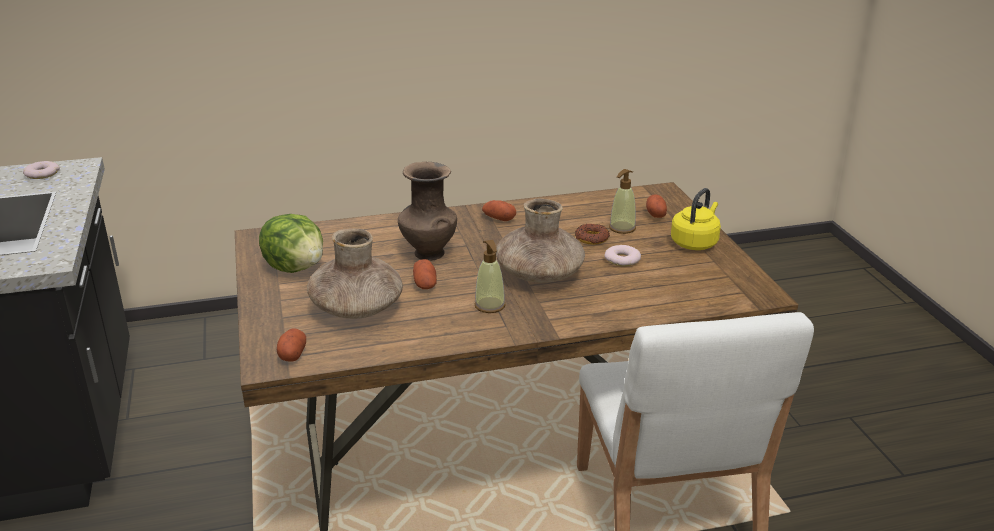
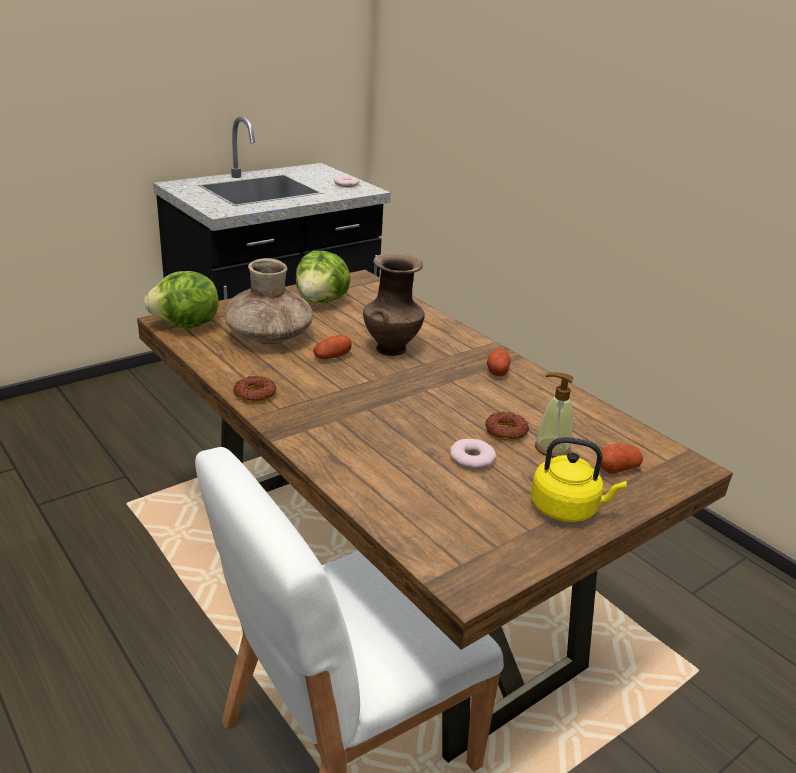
camera: 65 degrees right, 0 degrees up
(292, 354) = (186, 326): potato -> lettuce
(473, 334) = (255, 394): none -> donut
(490, 306) = (312, 394): soap dispenser -> none
(539, 275) = (394, 411): brown vase -> none

